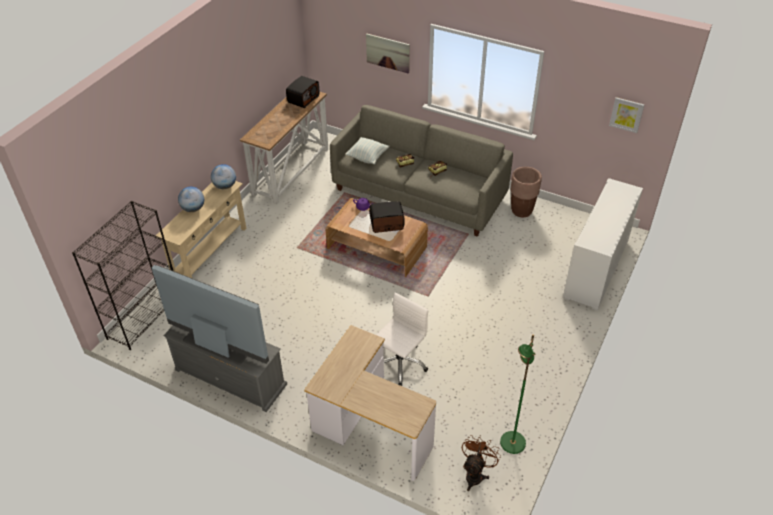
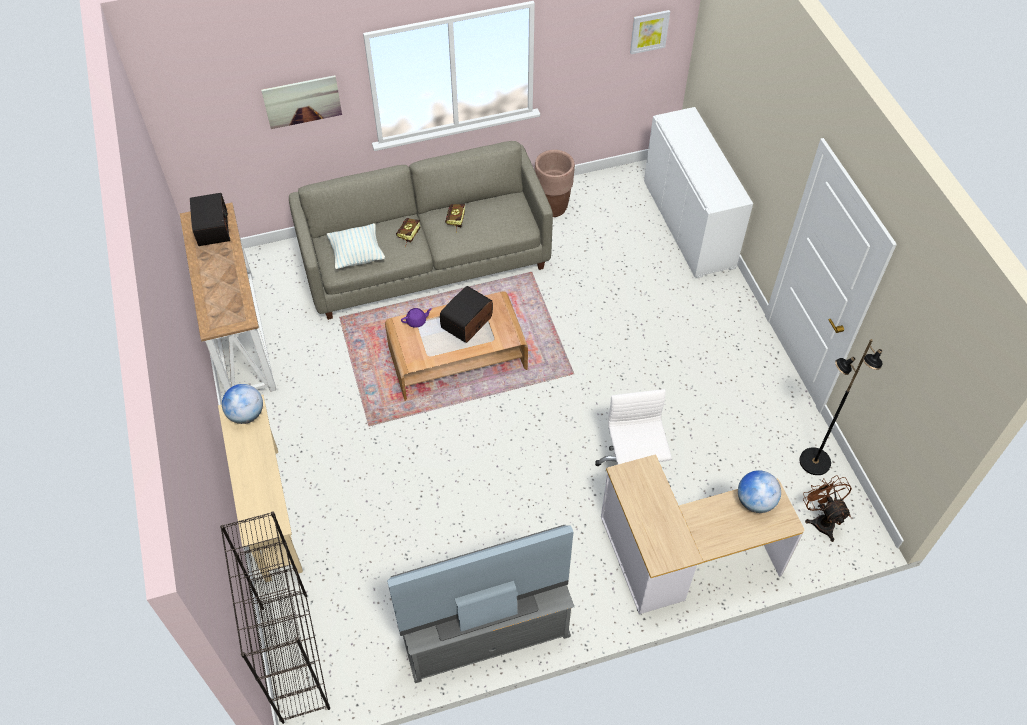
camera: 45 degrees left, 10 degrees up
(193, 209) = (245, 474): globe -> globe (755, 501)
(512, 442) = (814, 462): green floor lamp -> black floor lamp

